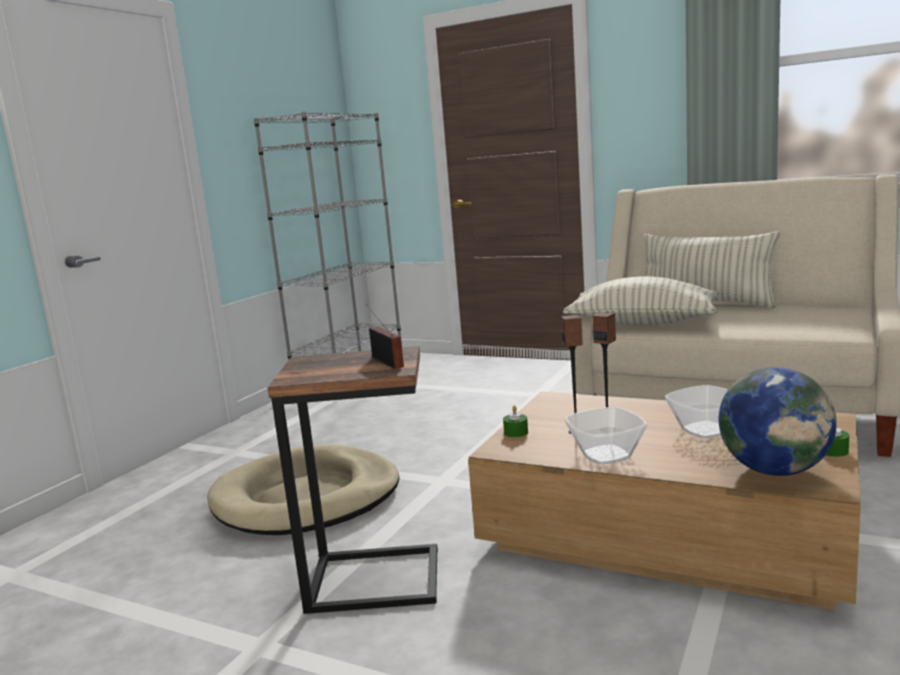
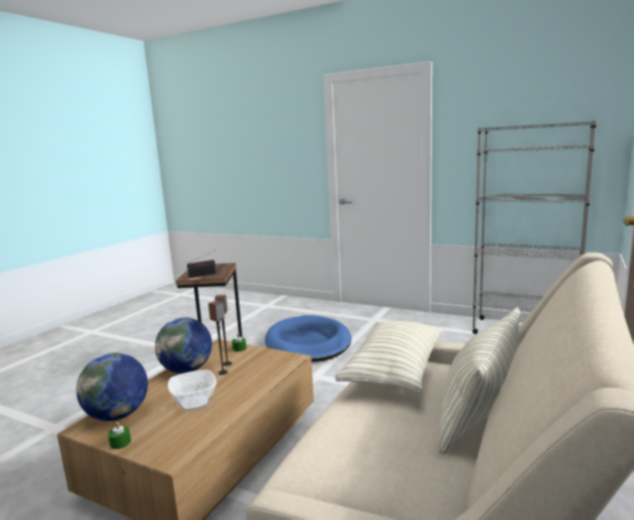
camera: 90 degrees right, 0 degrees up
(307, 497) = (308, 343): beige dog bed -> blue dog bed
(606, 454) = (187, 370): bowl -> globe

